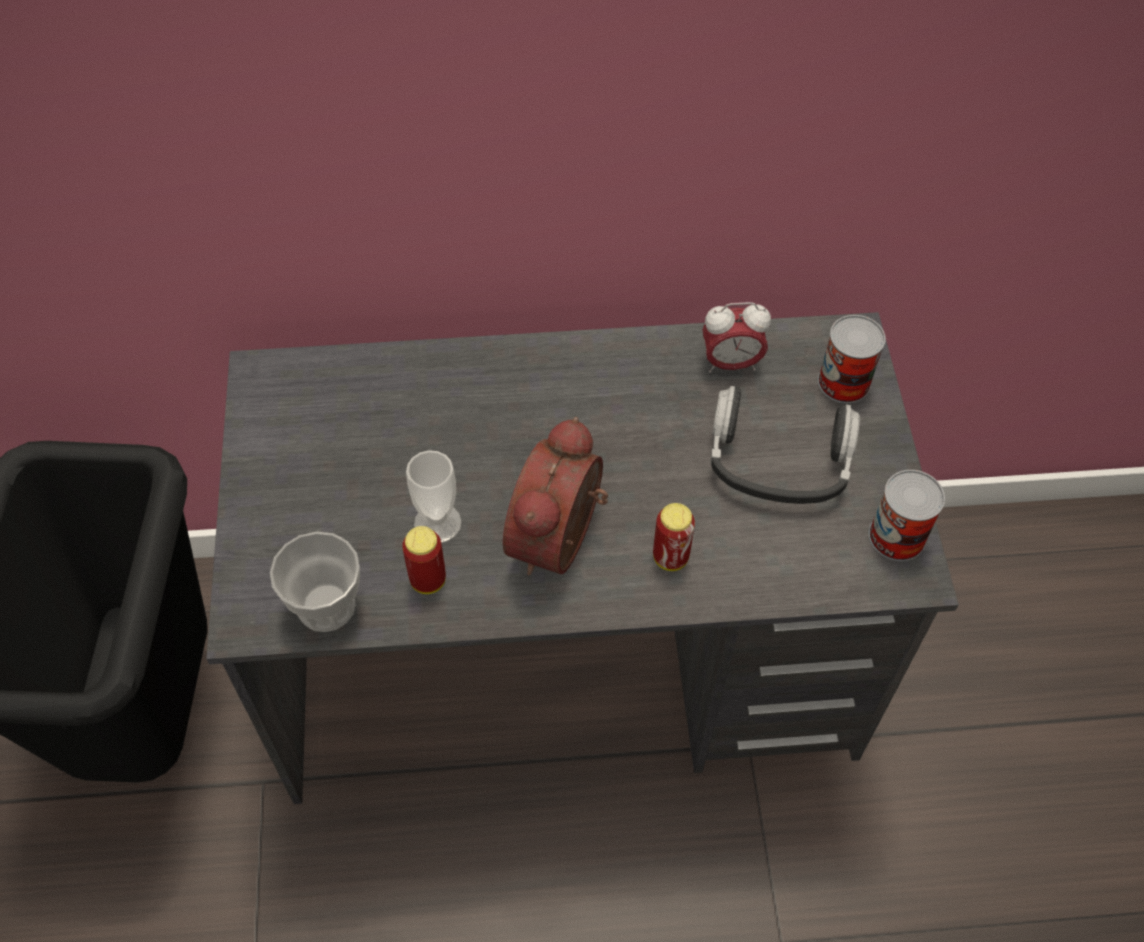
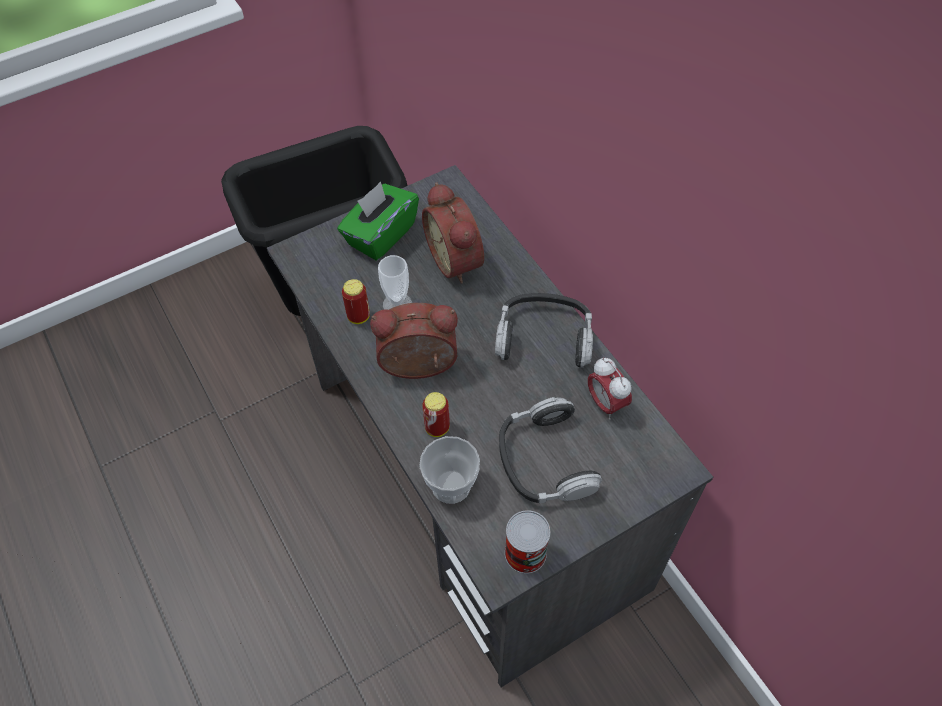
camera: 65 degrees right, 0 degrees up
(295, 494) = (380, 235): none -> green tissue box
(326, 606) = (320, 280): cup -> cup (451, 485)
(406, 419) = (458, 259): none -> alarm clock
(596, 380) = (544, 337): none -> headphones
(844, 382) = (634, 476): can -> none

